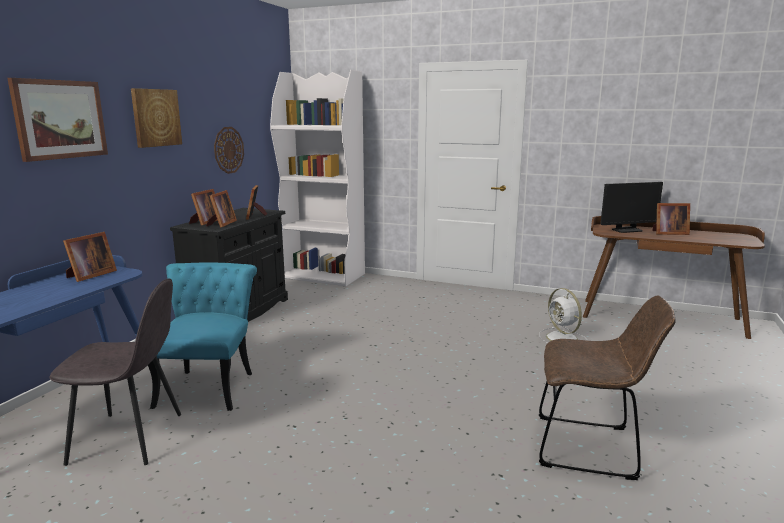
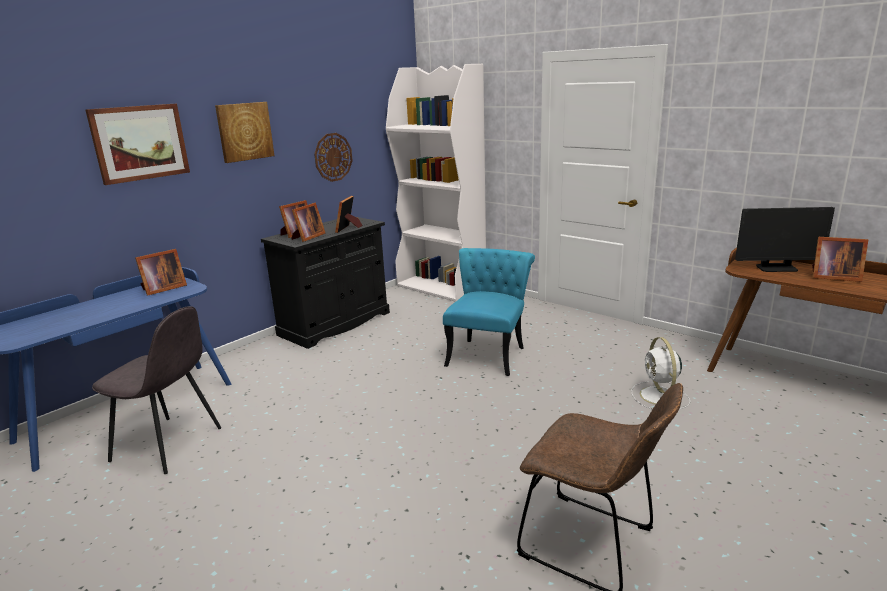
camera: 20 degrees right, 5 degrees up
(210, 384) = (263, 400): turquoise chair -> turquoise chair (488, 353)

